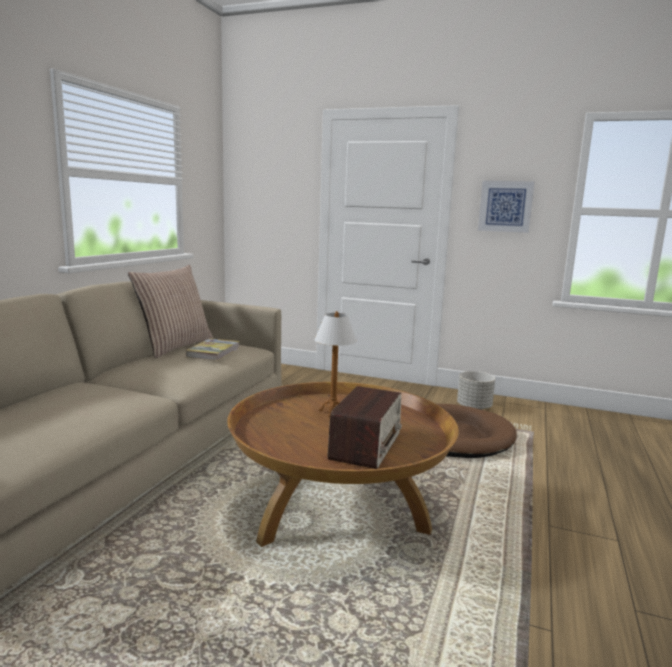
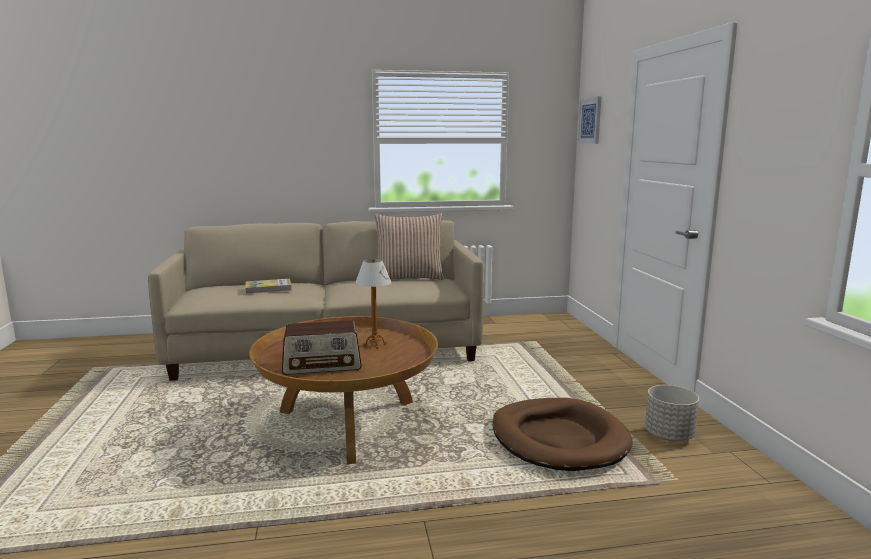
camera: 60 degrees right, 0 degrees up
(213, 352) = (408, 285): book -> book (268, 288)
(505, 206) = (771, 162): picture -> picture (590, 120)

